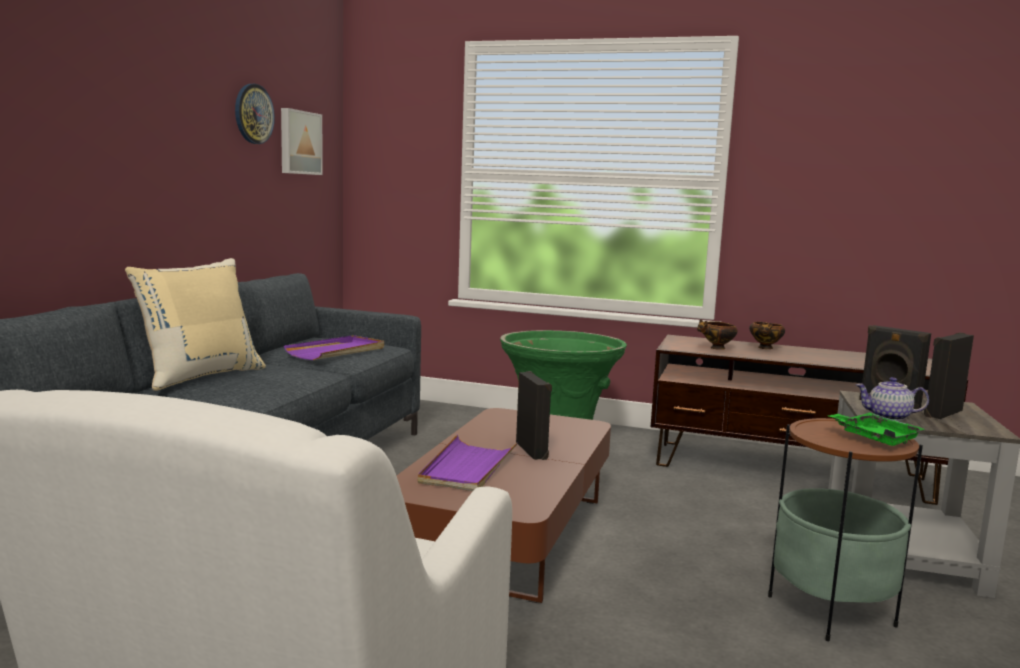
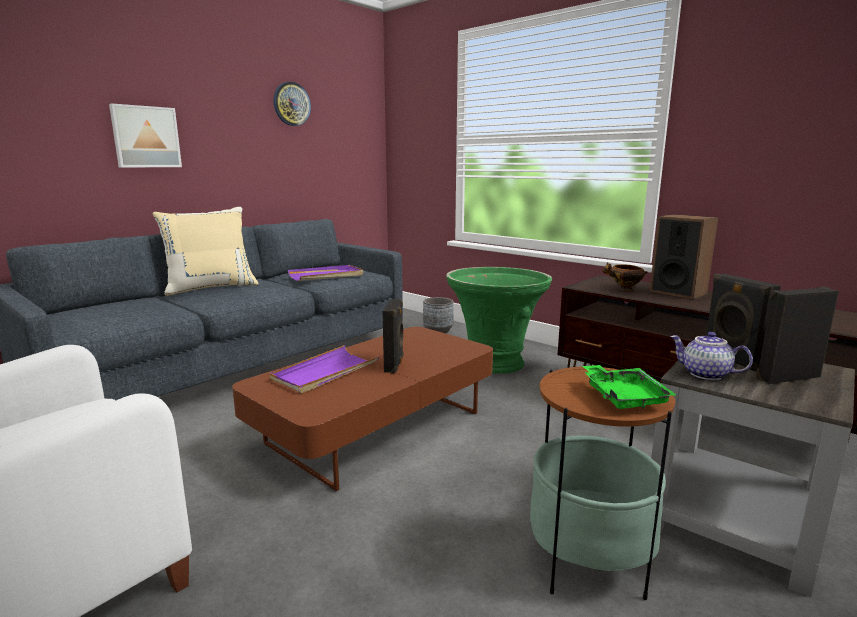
camera: 25 degrees right, 5 degrees up
(299, 142) = (338, 124): picture -> picture (145, 137)
(449, 418) = (438, 331): none -> grey planter
(765, 348) = (678, 292): bowl -> speaker

